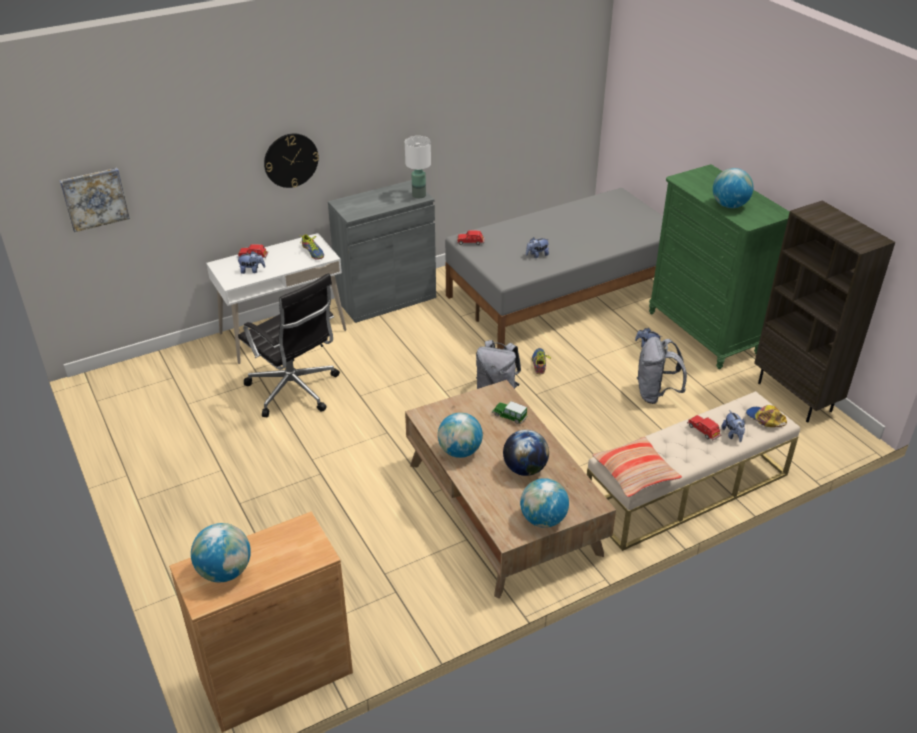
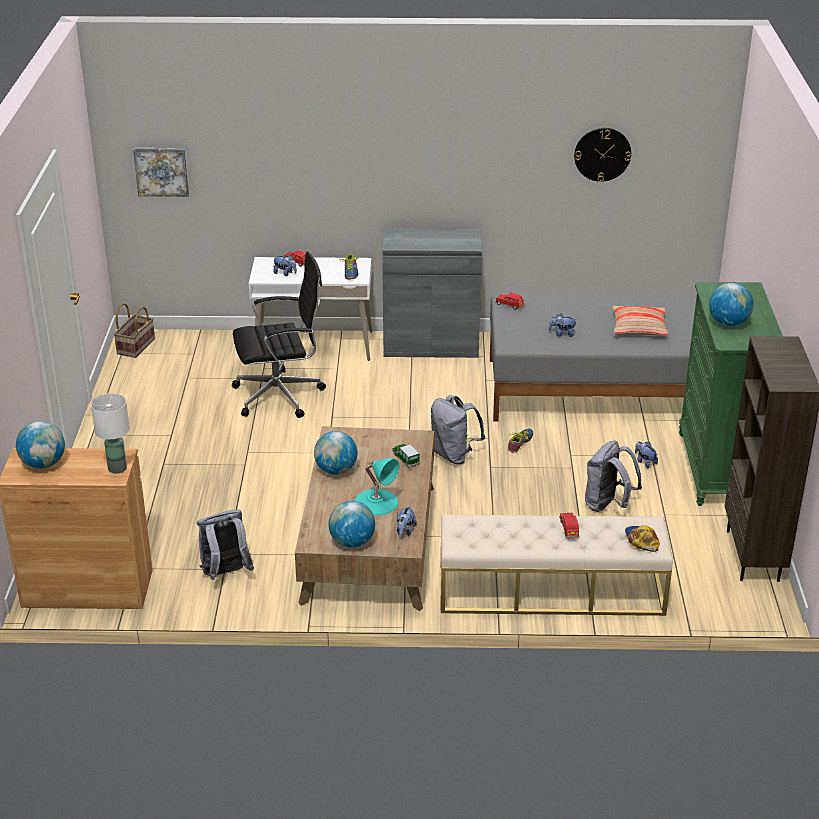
camera: 30 degrees right, 5 degrees down
(105, 389) = (135, 346): none -> basket
(291, 160) = (351, 179): wall clock -> wall clock (602, 154)
(294, 391) = (281, 395): black office chair -> black office chair turned 90 degrees counterclockwise
(401, 596) = (225, 574): none -> grey backpack
(419, 195) = (470, 244): white table lamp -> white table lamp (118, 468)
(525, 469) = (376, 502): globe -> turquoise table lamp
(635, 473) = (468, 538): pillow -> pillow (639, 327)
(733, 435) = (595, 542): plush toy -> plush toy (405, 531)

